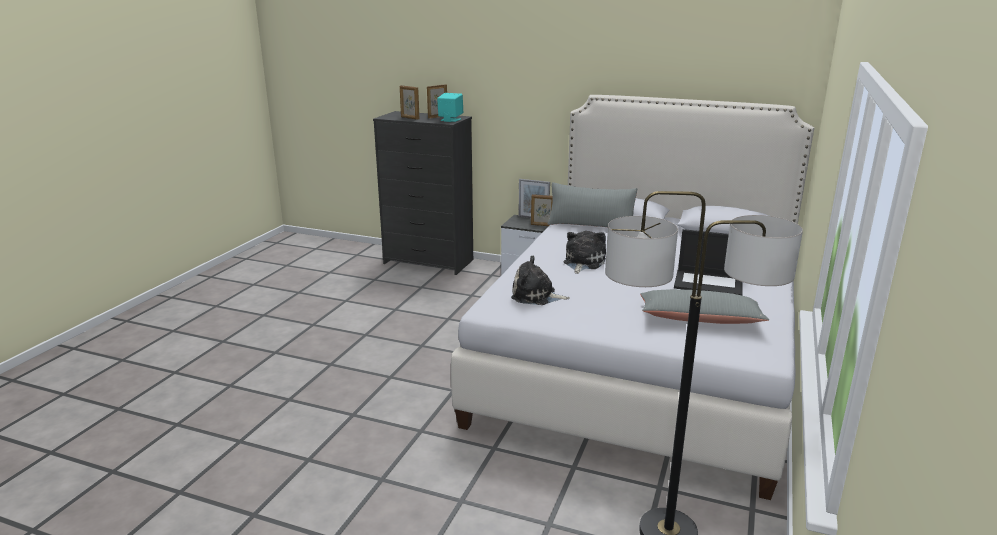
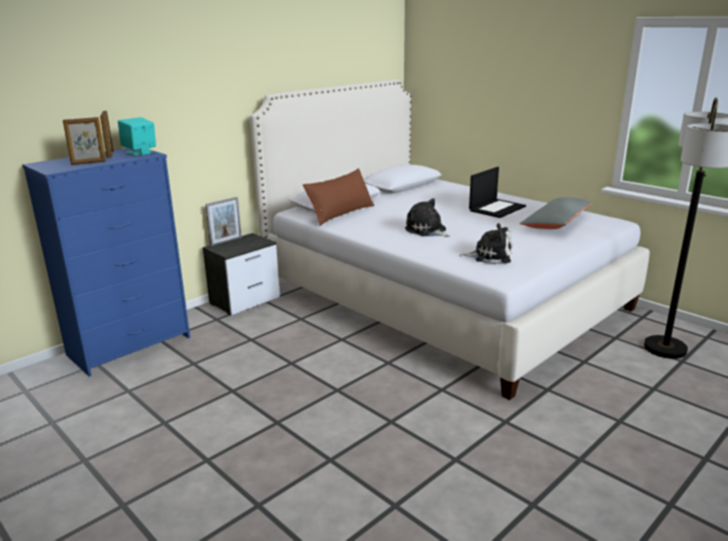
camera: 65 degrees left, 0 degrees up
(429, 262) = (130, 345): black dresser -> blue dresser
(536, 296) = (490, 256): plush toy -> plush toy turned 120 degrees counterclockwise
(542, 225) = (251, 242): picture frame -> none
(591, 225) = (340, 213): grey pillow -> brown pillow

